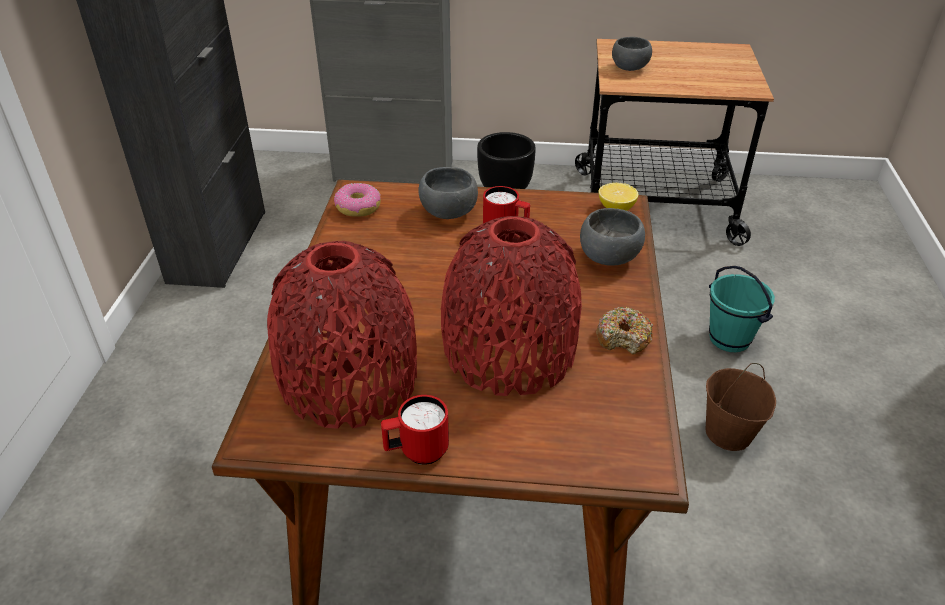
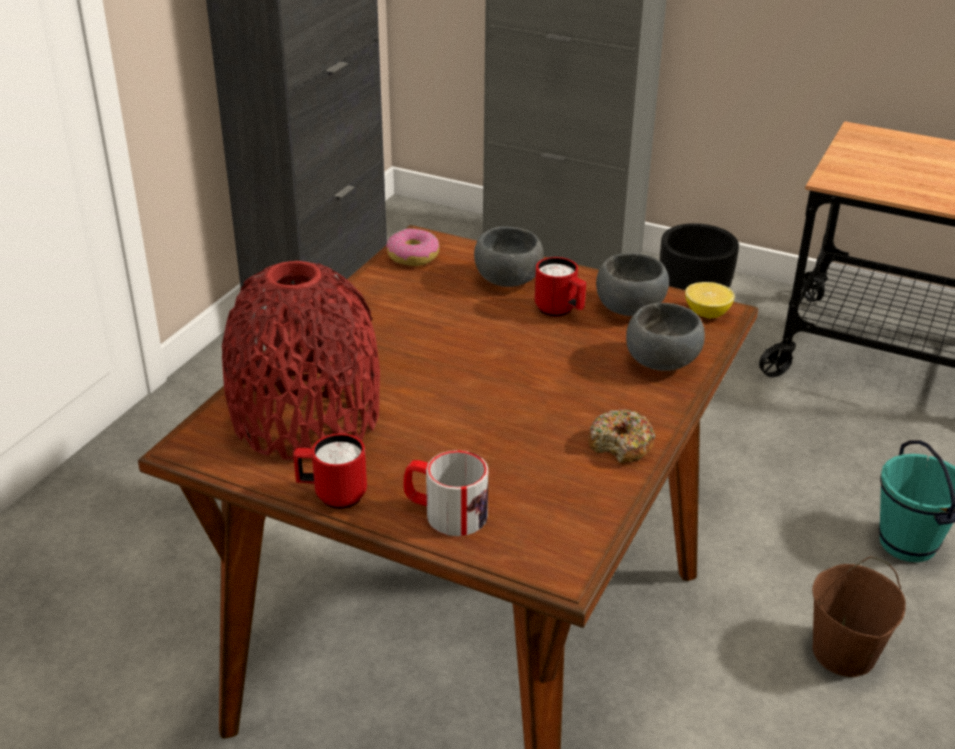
camera: 20 degrees right, 5 degrees down
(509, 351) = (485, 428): red vase -> none
(523, 440) = (445, 513): none -> mug
(630, 67) = (865, 163): grey bowl -> grey bowl (631, 308)

